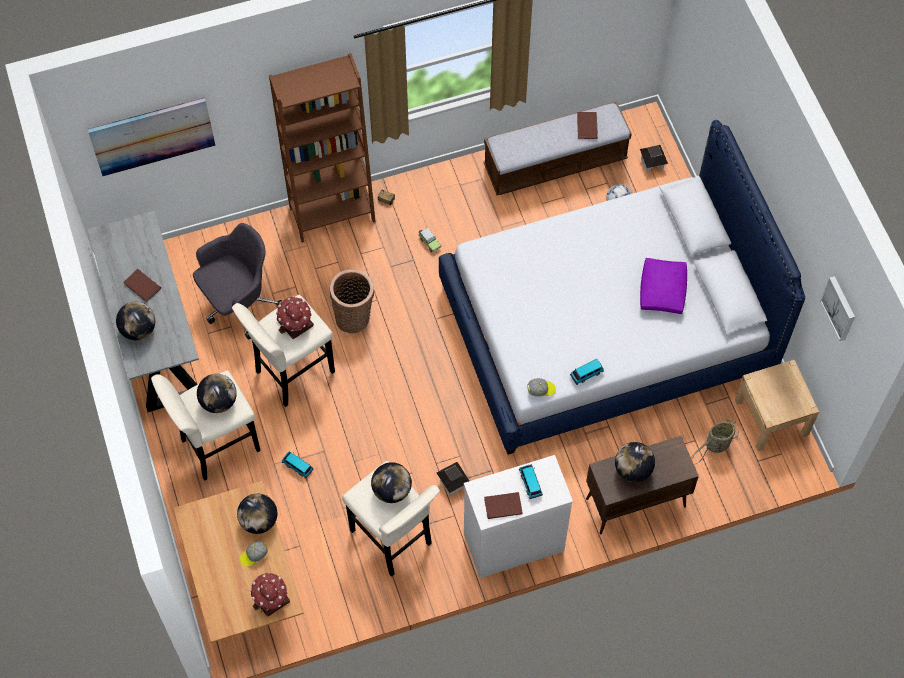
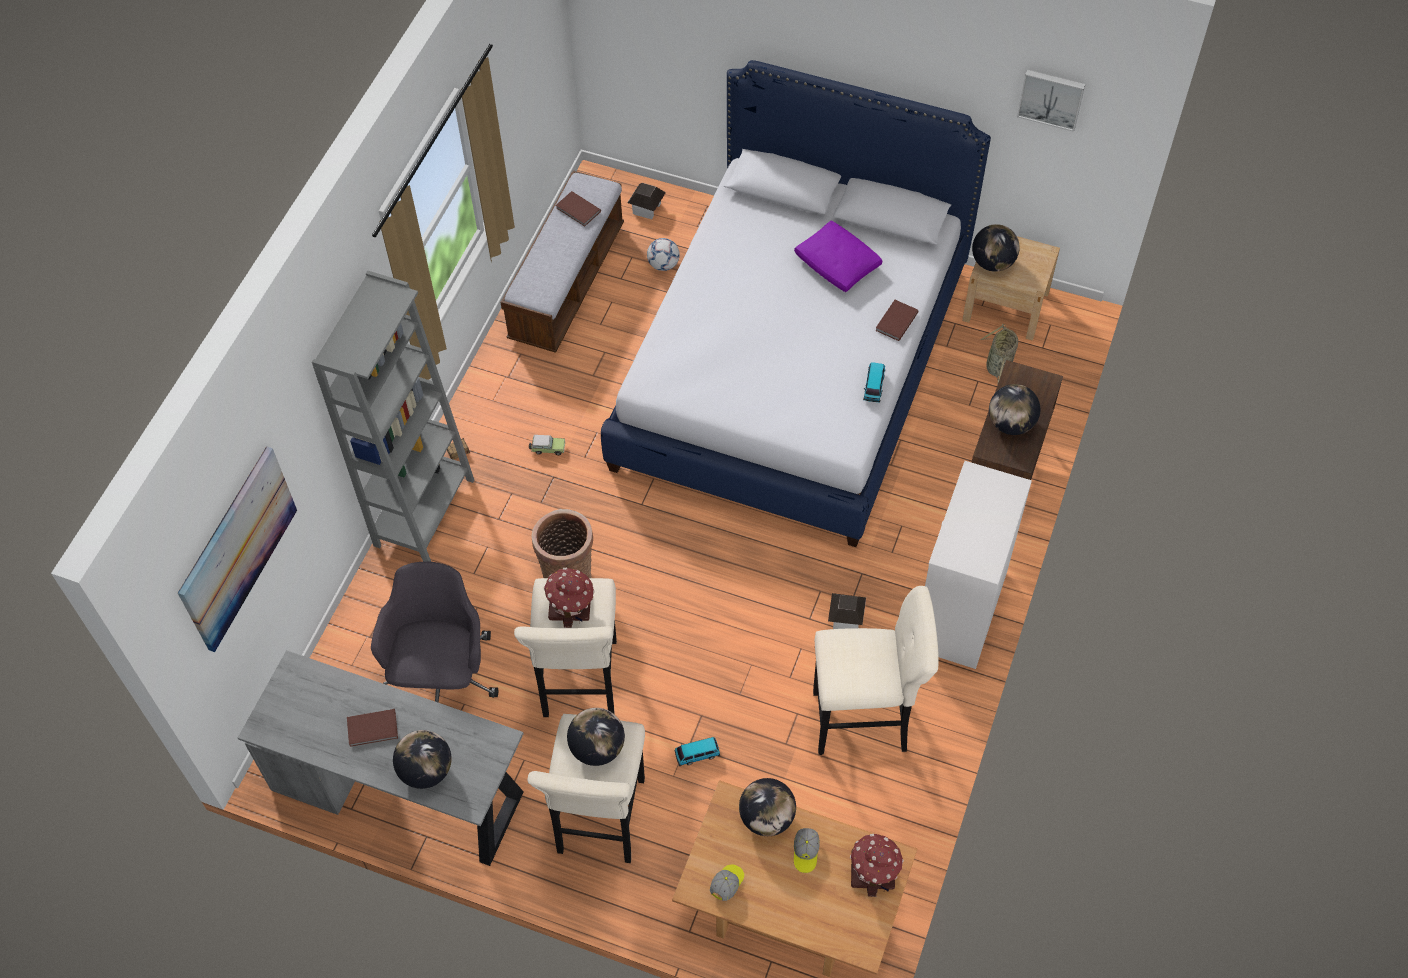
camera: 50 degrees left, 5 degrees down
(332, 214) = (424, 512): brown bookcase -> grey bookcase
(392, 490) = (859, 649): globe -> globe (992, 263)
(502, 505) = (985, 545): brown book -> brown book (895, 321)
(530, 483) = (980, 503): toy car -> none
(541, 390) = (857, 436): cap -> cap (727, 884)

